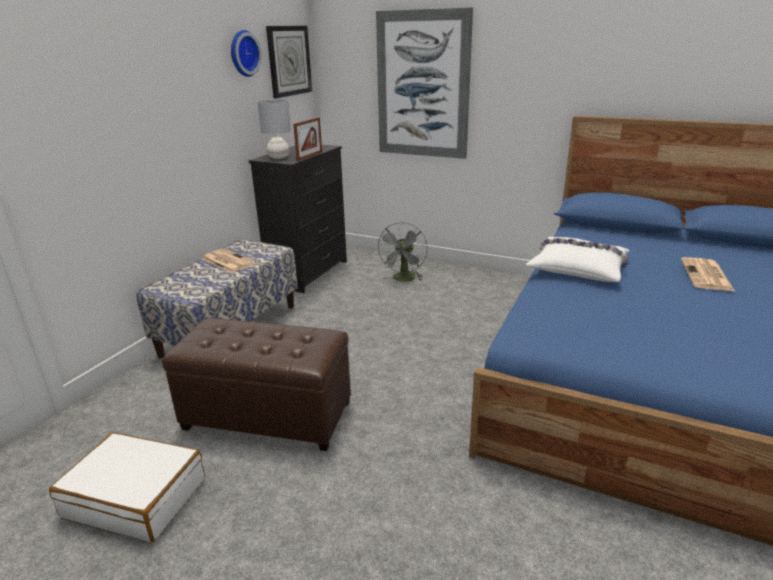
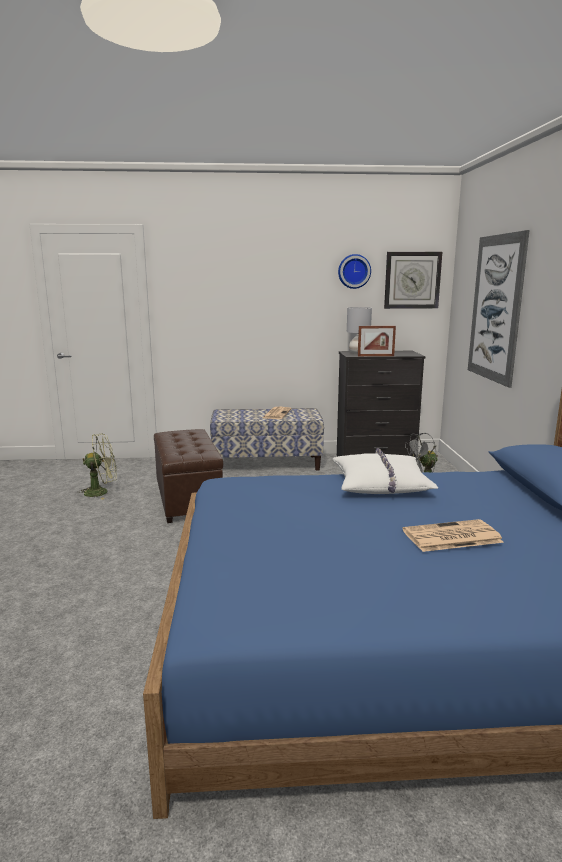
camera: 60 degrees right, 10 degrees down
(136, 497) = (101, 492): white suitcase -> green fan

